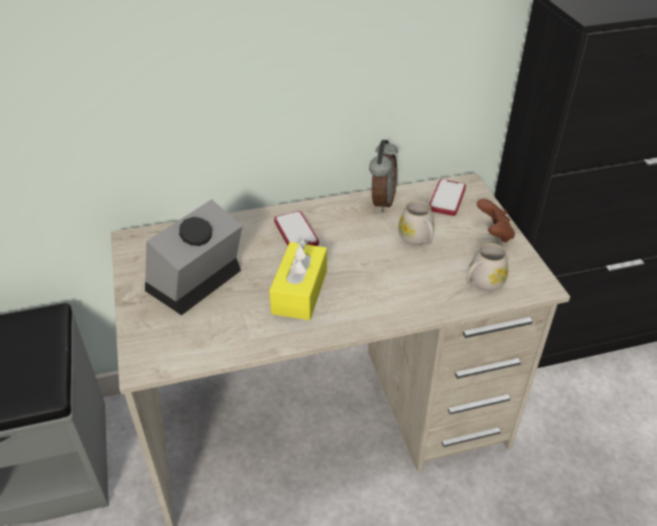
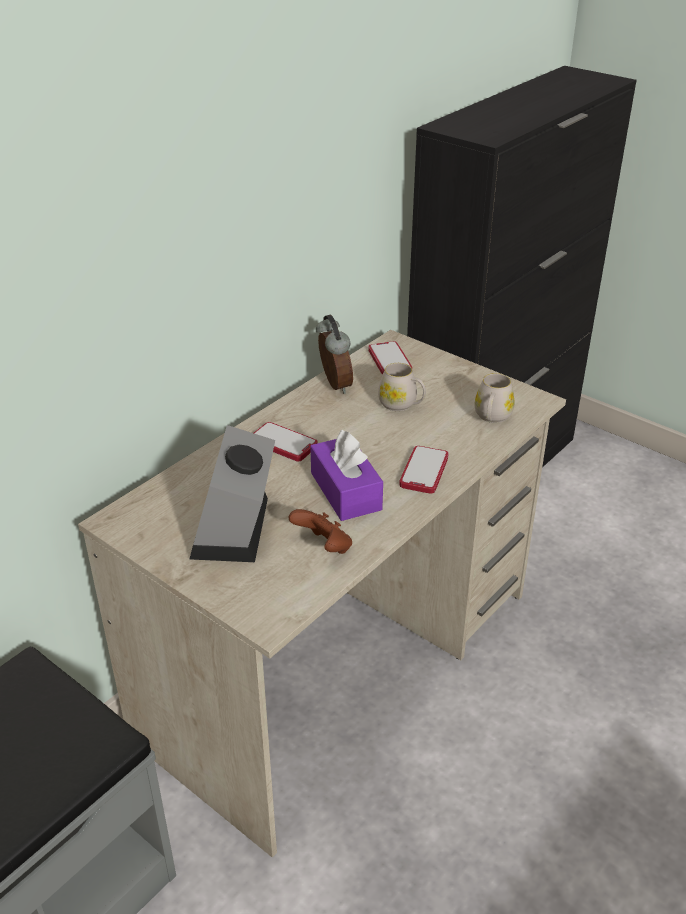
camera: 35 degrees left, 5 degrees down
(300, 291) = (345, 491): yellow tissue box -> purple tissue box
(376, 304) = (424, 471): none -> phone
(494, 233) = (459, 374): brown game controller -> brown game controller (324, 547)

